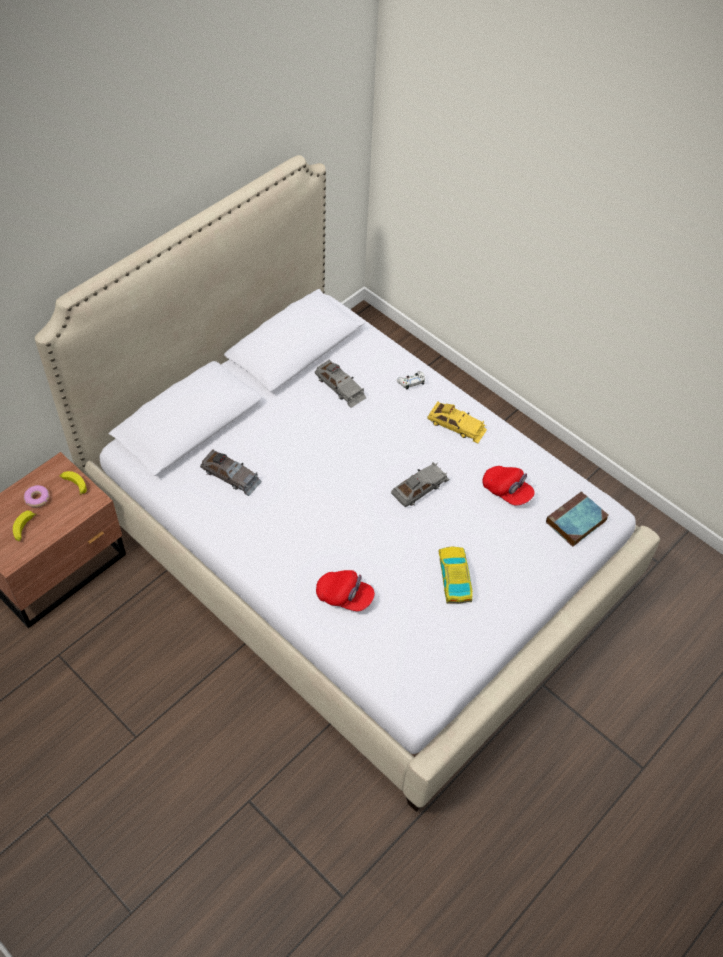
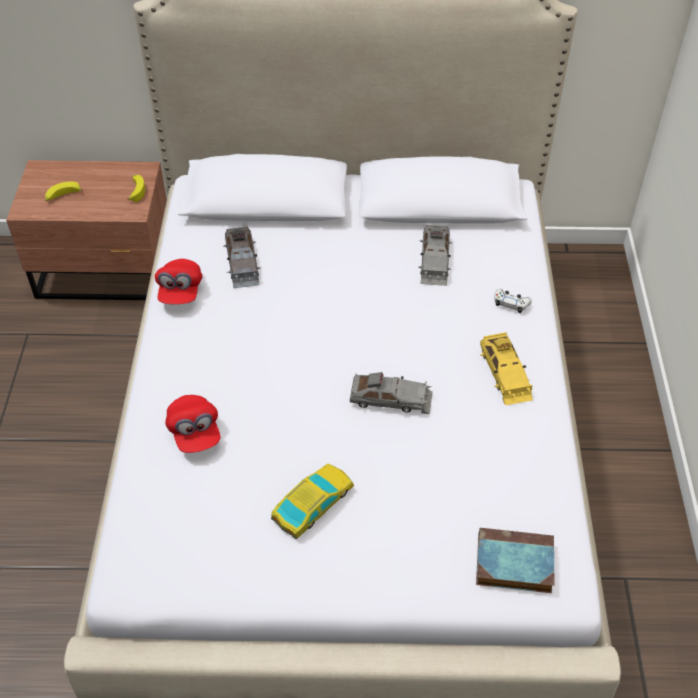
camera: 50 degrees right, 5 degrees down
(37, 498) = (100, 182): donut -> none
(506, 491) = (476, 472): red cap -> red cap (180, 291)

